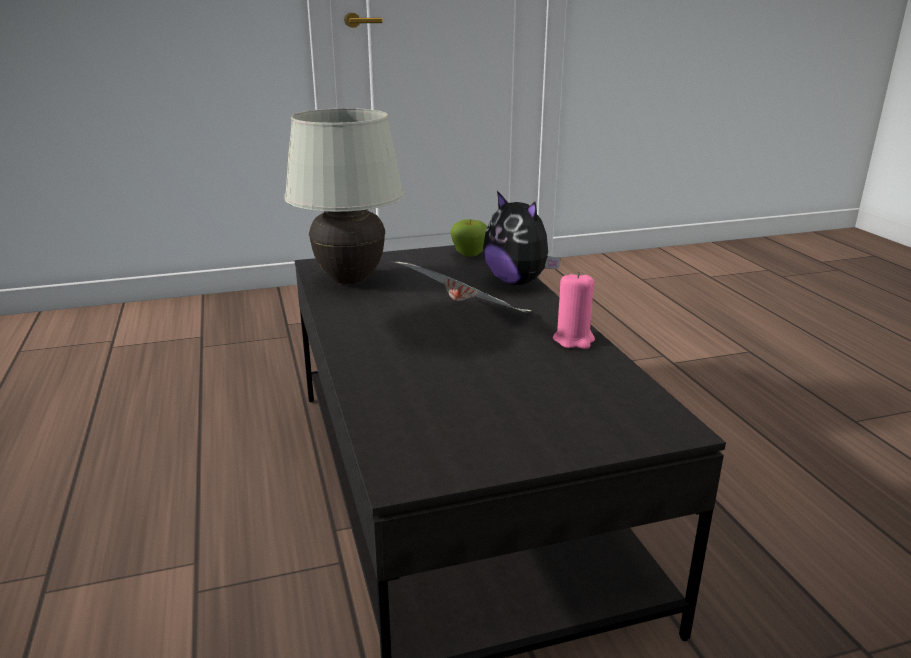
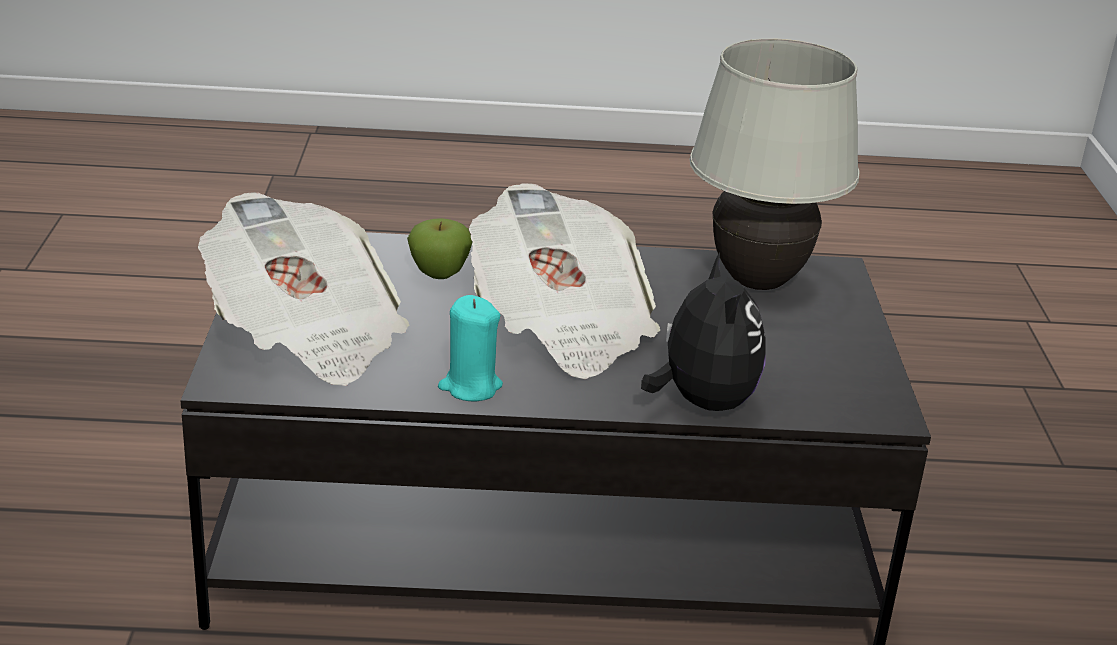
camera: 105 degrees right, 5 degrees up
(469, 254) = (850, 391): apple -> apple (439, 274)
(518, 282) = (701, 402): plush toy -> plush toy turned 105 degrees clockwise
(571, 412) = (307, 335): none -> newspaper
(574, 340) = (470, 387): pink candle -> turquoise candle

